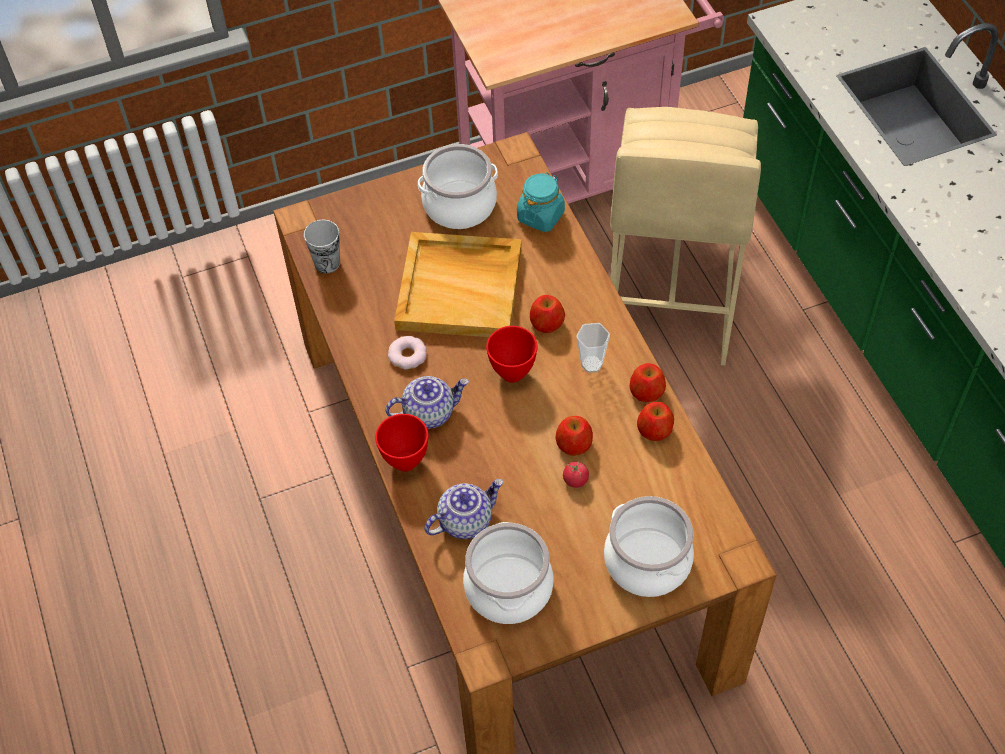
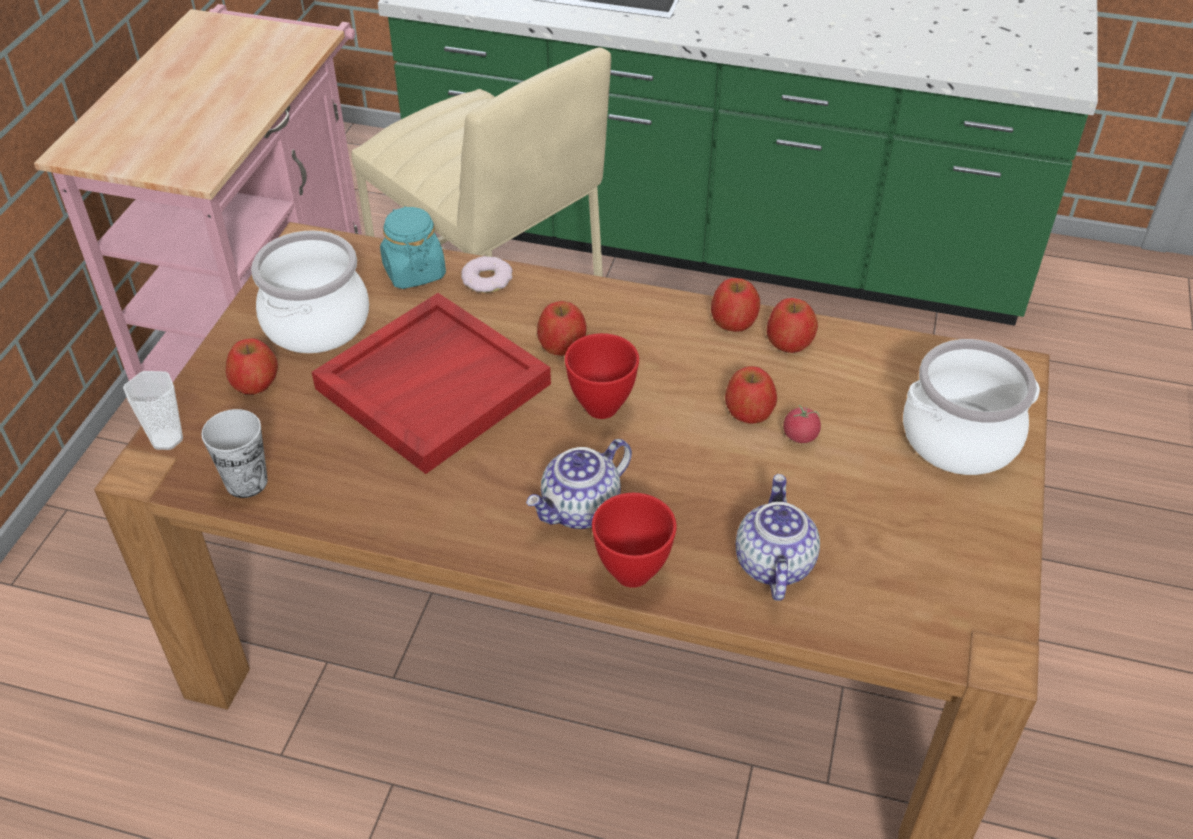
camera: 55 degrees left, 10 degrees down
(394, 214) = (255, 382): none -> apple
(408, 355) = (476, 483): donut -> donut (487, 279)
(429, 412) = (581, 509): teapot -> teapot turned 150 degrees counterclockwise
(461, 288) = (433, 384): beige tray -> red tray
(507, 588) = (905, 577): cooking pot -> none
(591, 364) = (656, 340): cup -> cup (167, 439)

